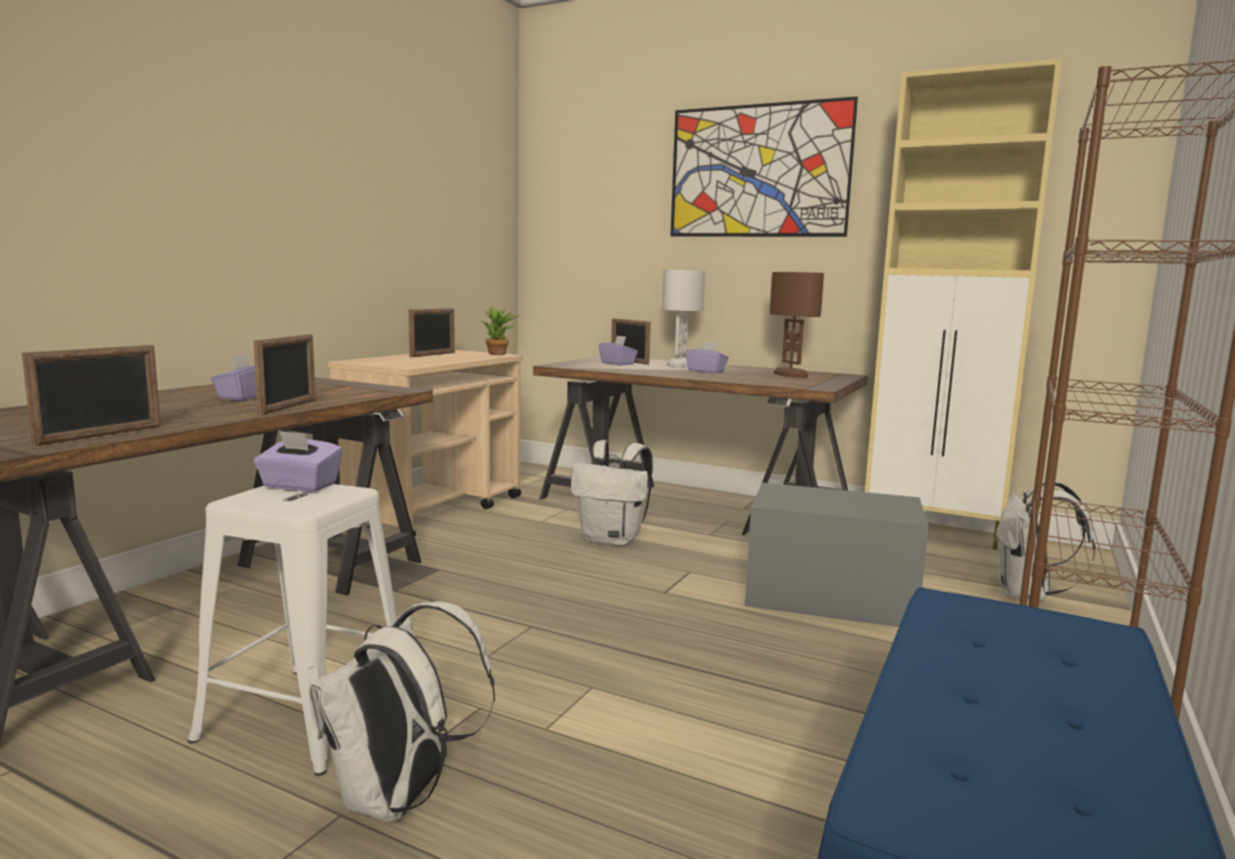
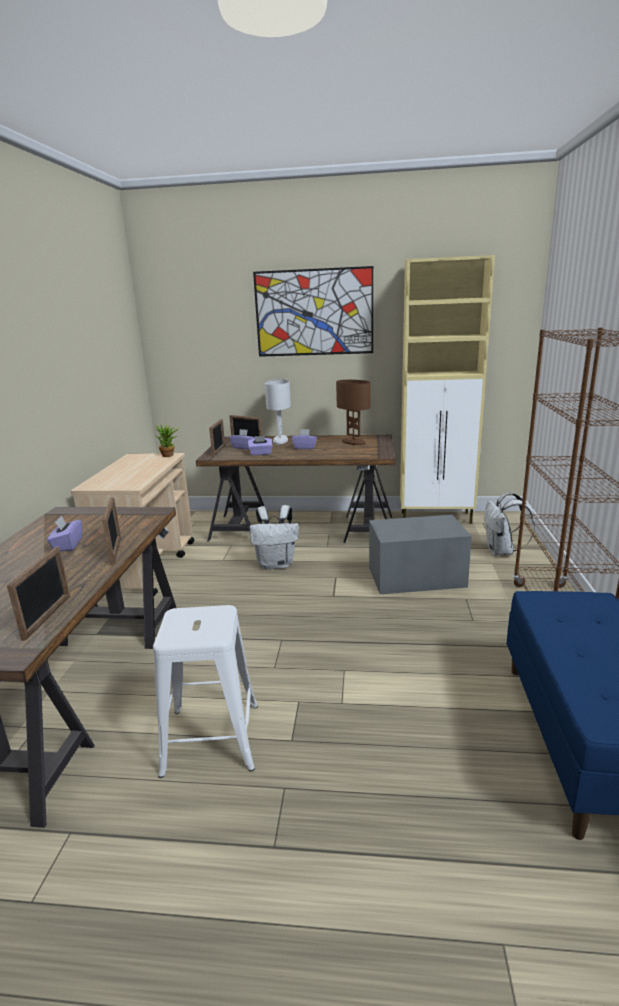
camera: 20 degrees left, 10 degrees up
(299, 486) = (187, 615): purple tissue box -> purple tissue box (260, 453)
(399, 799) = (306, 769): white backpack -> none
(433, 354) = (127, 465): picture frame -> picture frame (219, 451)

